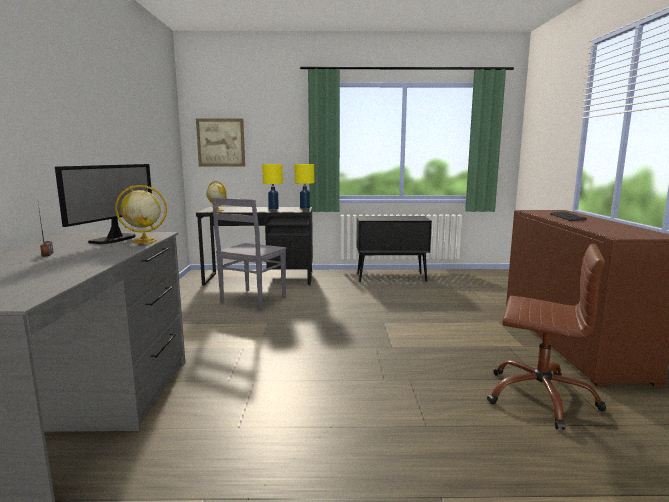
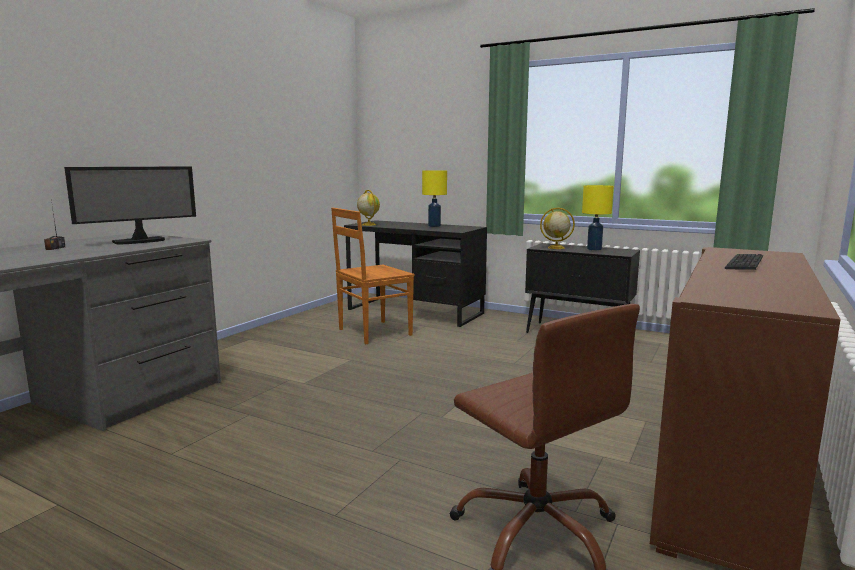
camera: 30 degrees right, 0 degrees up
(143, 241) = (152, 245): globe -> globe (555, 248)
(221, 142) = (395, 144): picture -> none
(252, 299) = (373, 332): grey chair -> brown chair
(305, 208) = (472, 227): yellow table lamp -> yellow table lamp (594, 249)

